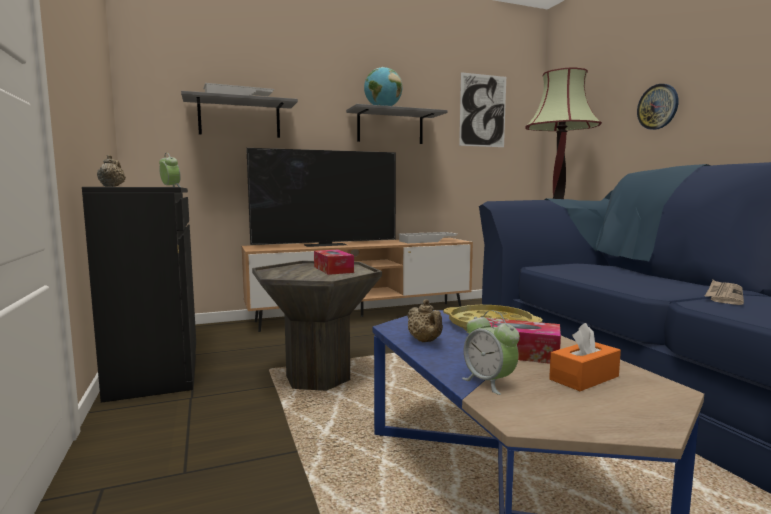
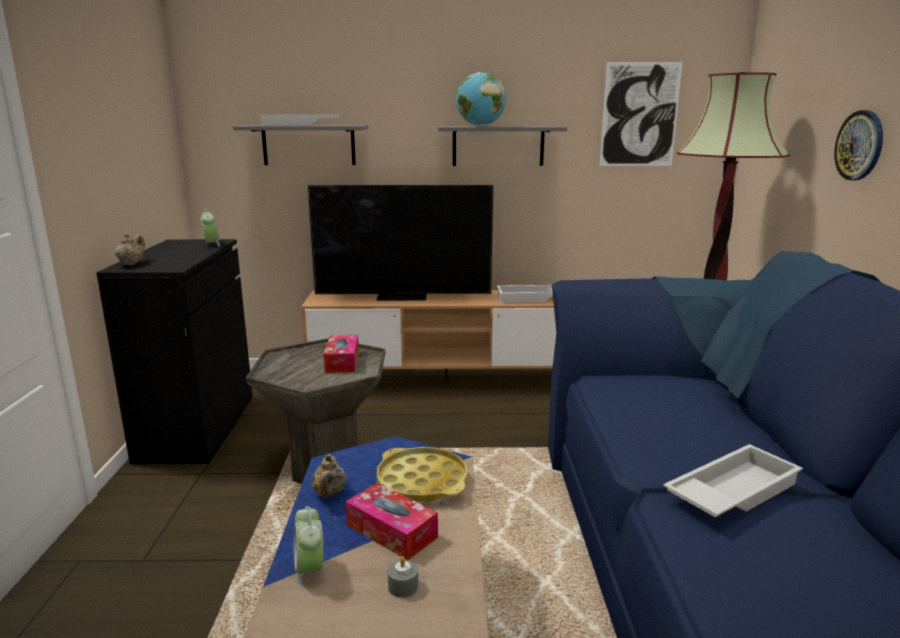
camera: 20 degrees right, 10 degrees up
(584, 378) = (403, 586): orange tissue box -> grey candle
(723, 295) = (730, 491): newspaper -> white tray

